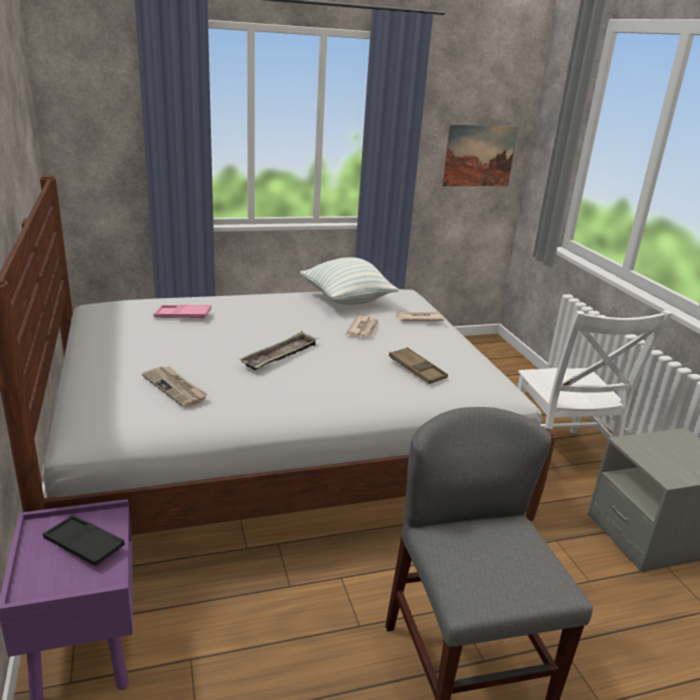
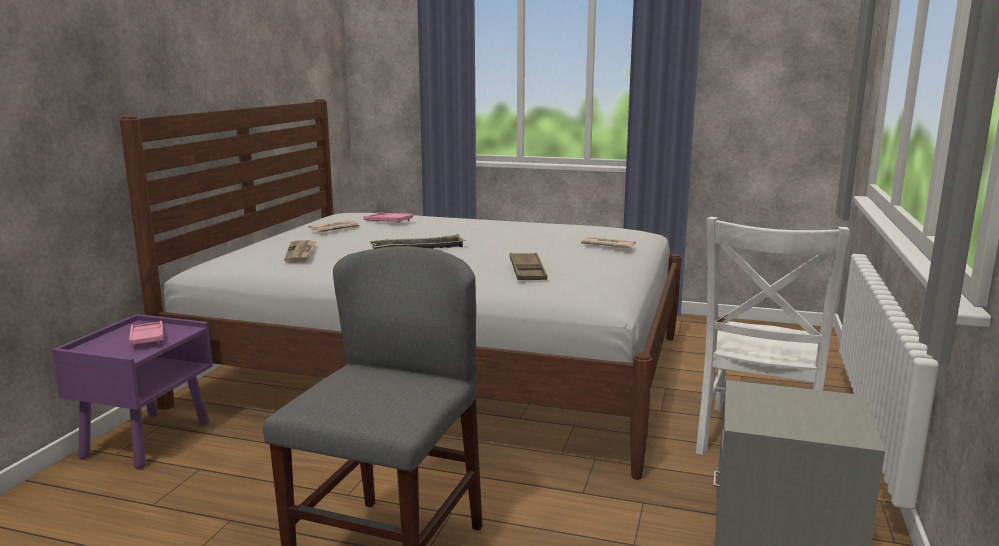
camera: 35 degrees right, 10 degrees down
(84, 545) = (147, 338): black tray -> pink tray
(347, 301) = (556, 228): pillow -> none
(364, 329) = (531, 244): newspaper -> newspaper (336, 229)
(479, 156) = (788, 92): picture -> none

